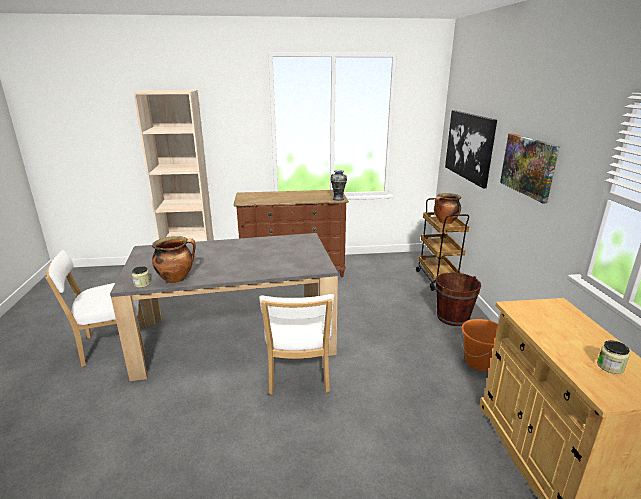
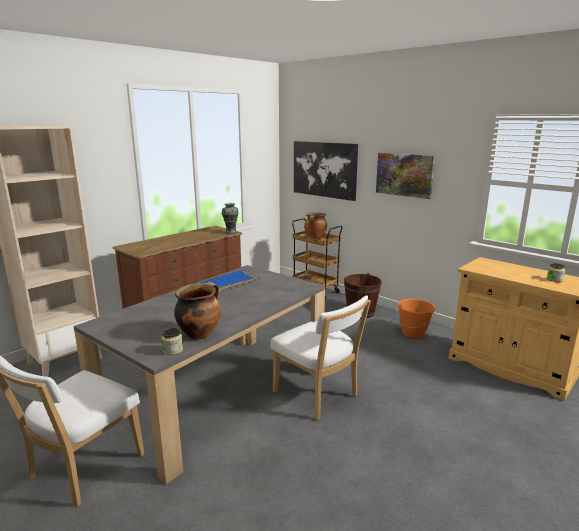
camera: 40 degrees left, 5 degrees down
(270, 245) = (228, 283): none -> blue tray

